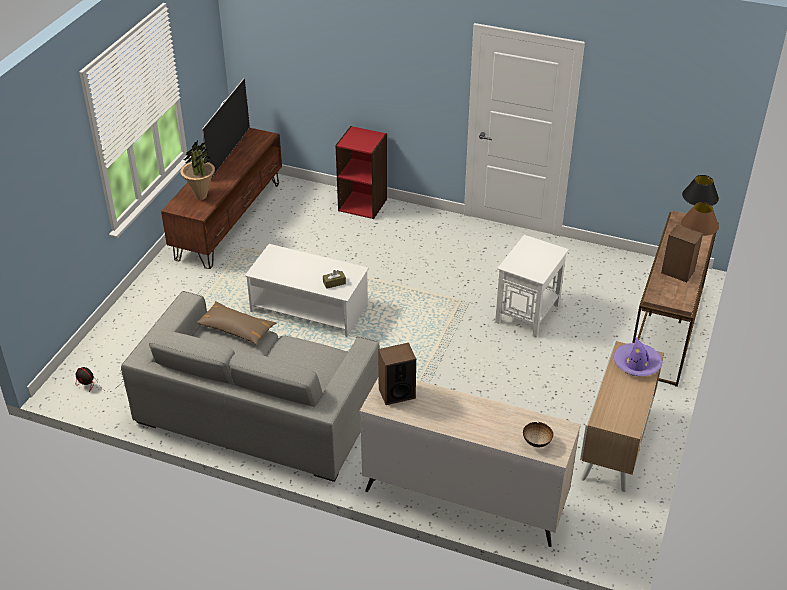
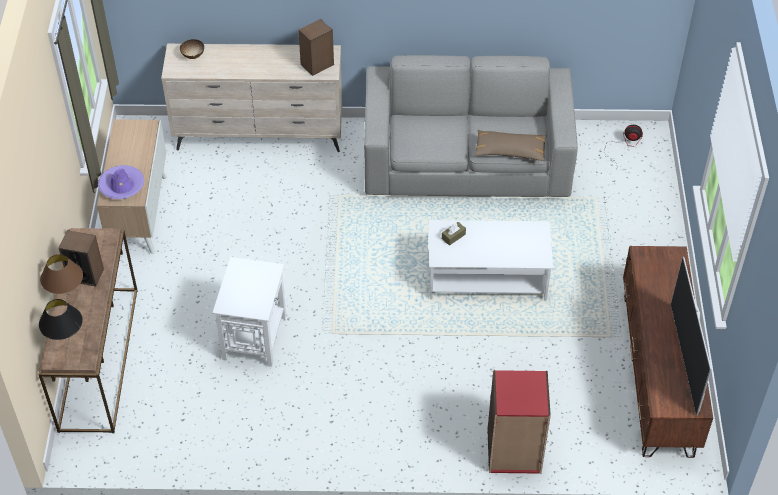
camera: 160 degrees right, 10 degrees up
(201, 196) = (660, 278): potted plant -> none

